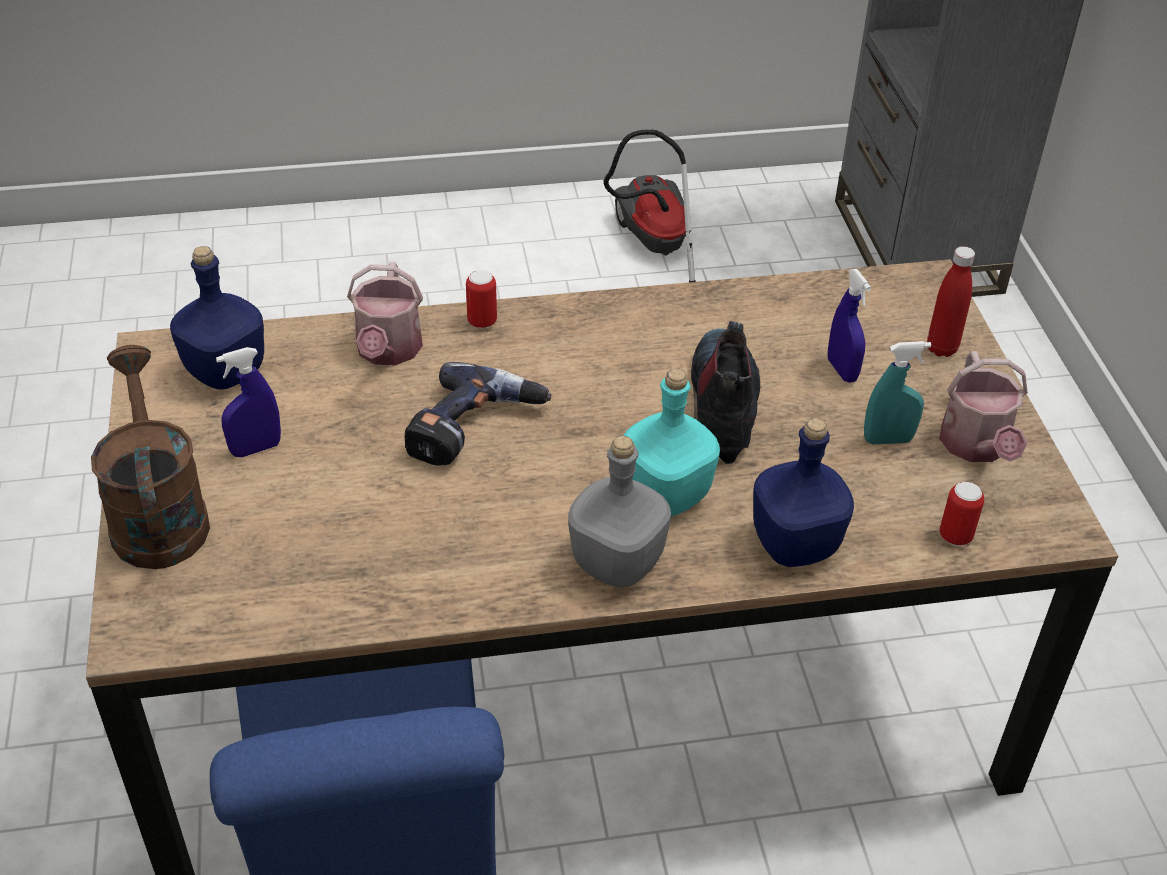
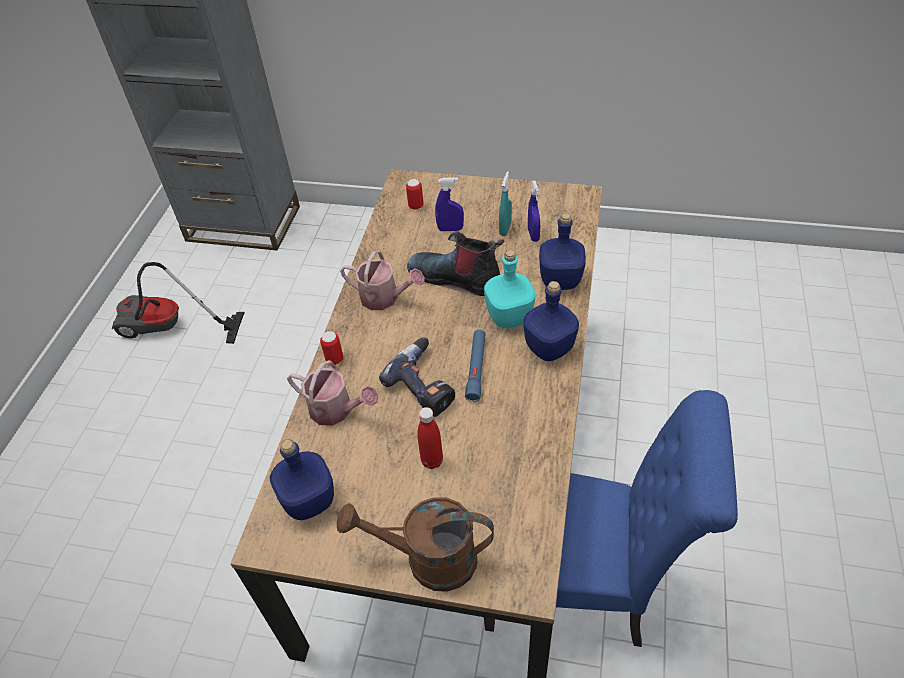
camera: 65 degrees left, 5 degrees up
(256, 449) = (392, 495): blue spray bottle -> blue spray bottle (533, 235)
(531, 480) = (476, 368): none -> blue flashlight
(615, 562) = (548, 348): grey bottle -> blue bottle
(941, 348) = (452, 192): red bottle -> red bottle (432, 461)
(955, 536) = (574, 228): can -> can (416, 206)
(977, 446) = (522, 203): watering can -> watering can (384, 298)

